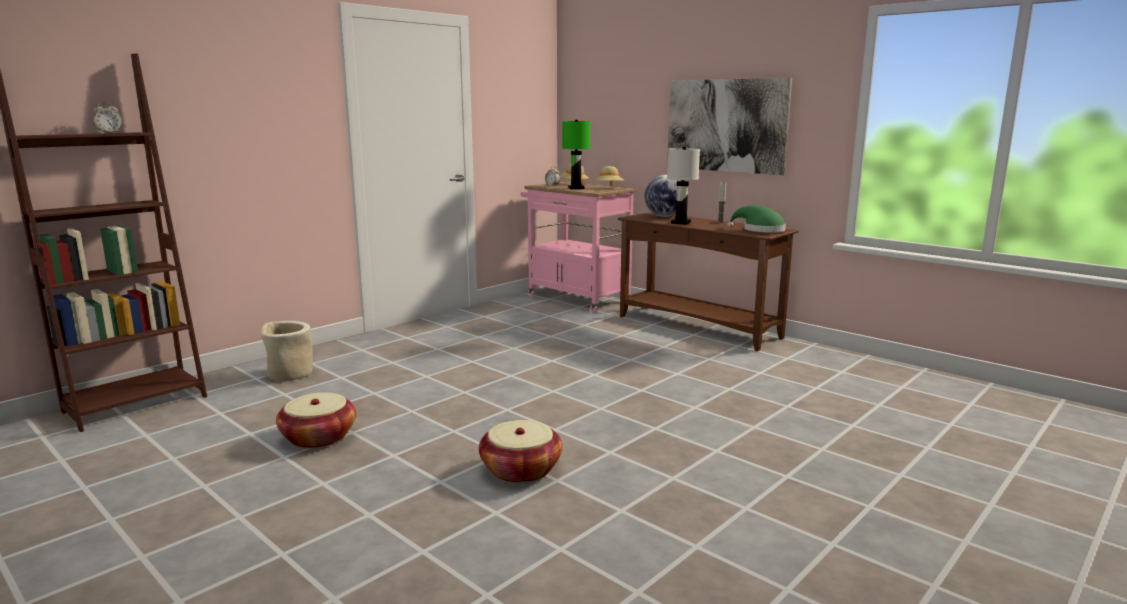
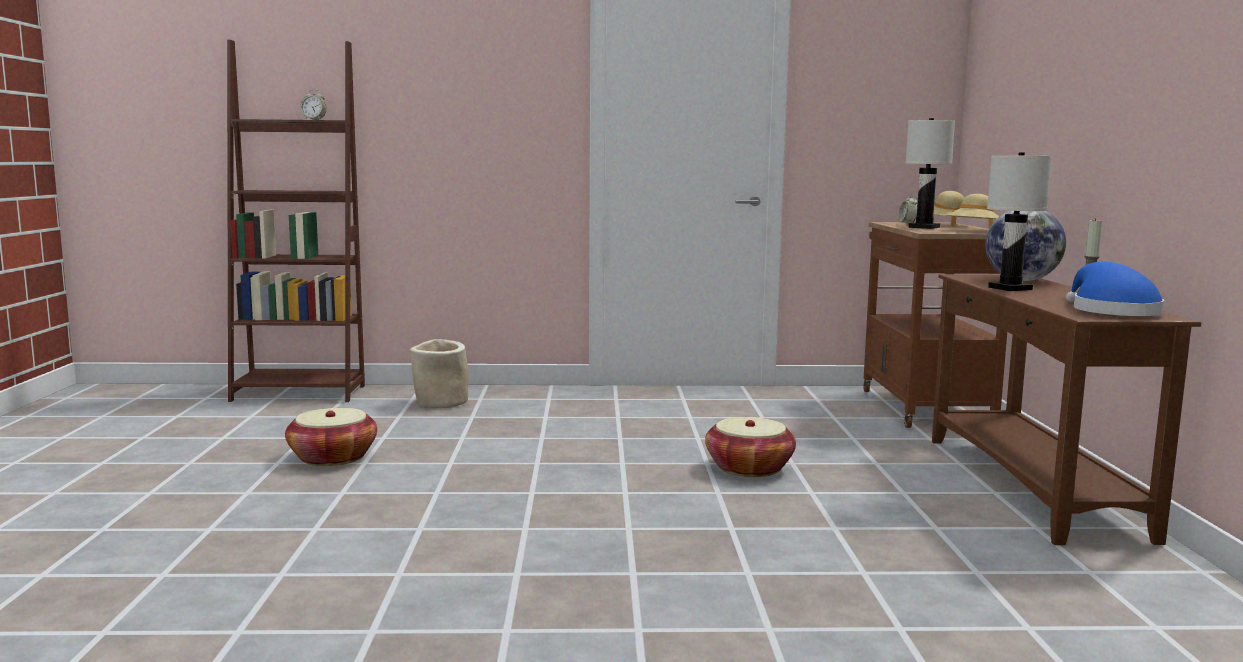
camera: 45 degrees right, 5 degrees down
(521, 470) = (395, 550): basket -> basket (749, 468)
(575, 298) = (923, 407): pink cart -> brown cart
(576, 188) = (924, 227): green table lamp -> white table lamp
(725, 125) = (1129, 115): picture -> none
(760, 230) = (1111, 312): green hat -> blue hat

